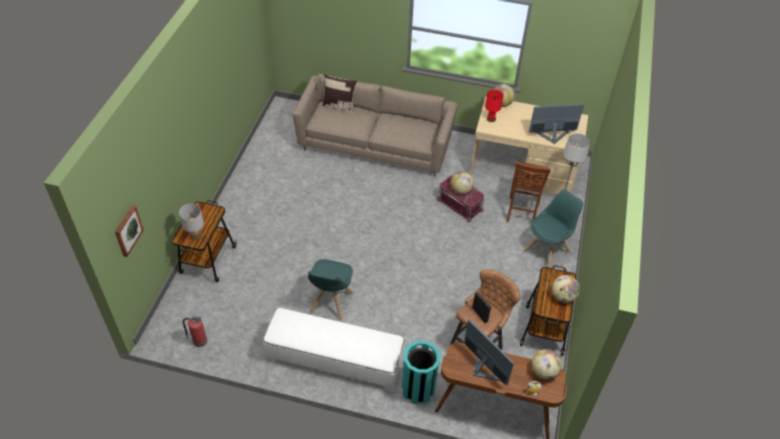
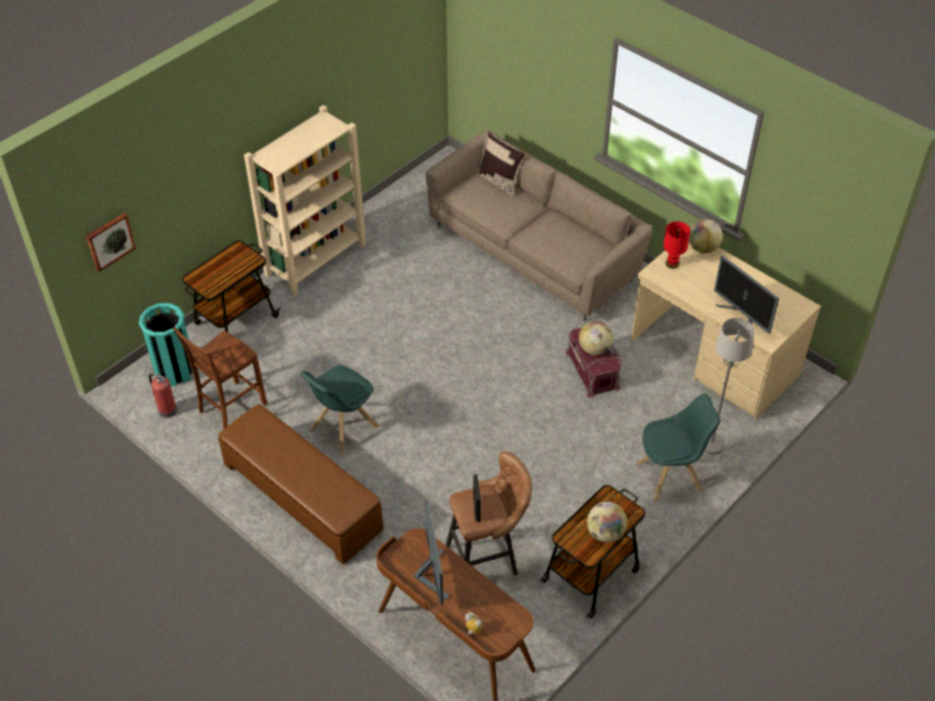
camera: 30 degrees right, 0 degrees up
(196, 235) = (212, 280): grey table lamp -> none
(236, 199) = (315, 259): none -> beige bookcase
(334, 359) = (301, 496): white bench -> brown bench
(418, 389) = (376, 576): turquoise trash can -> turquoise trash can (175, 370)
(521, 212) = (671, 412): brown chair -> brown chair (230, 408)
(544, 372) = (506, 612): globe -> none
(552, 136) = (742, 317): monitor -> monitor turned 150 degrees counterclockwise

